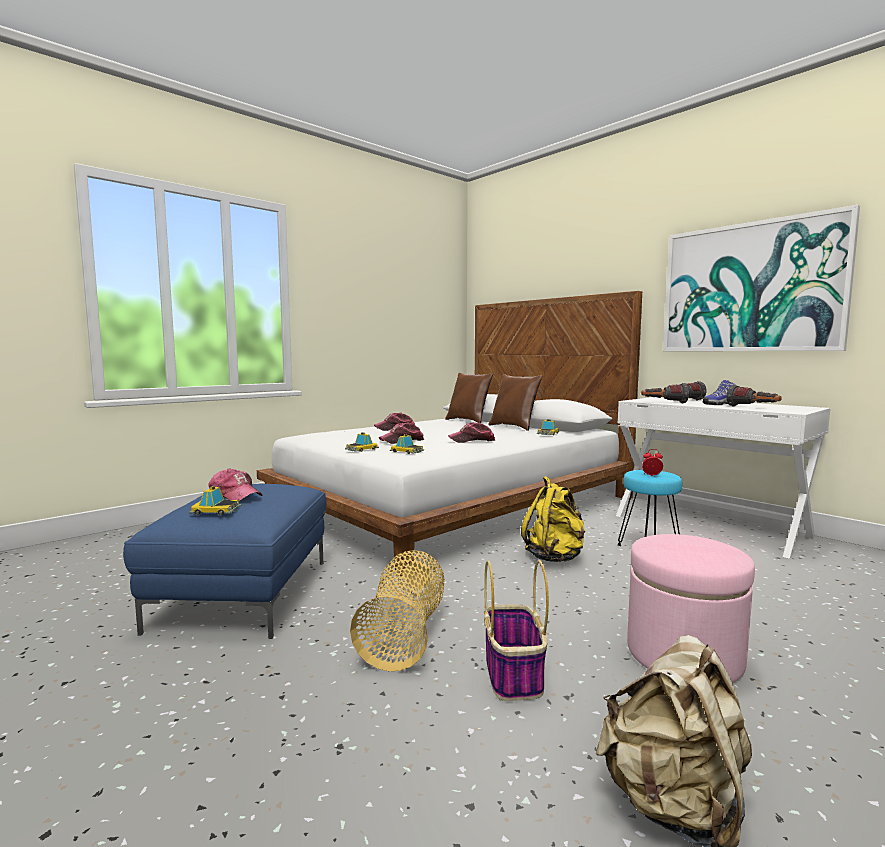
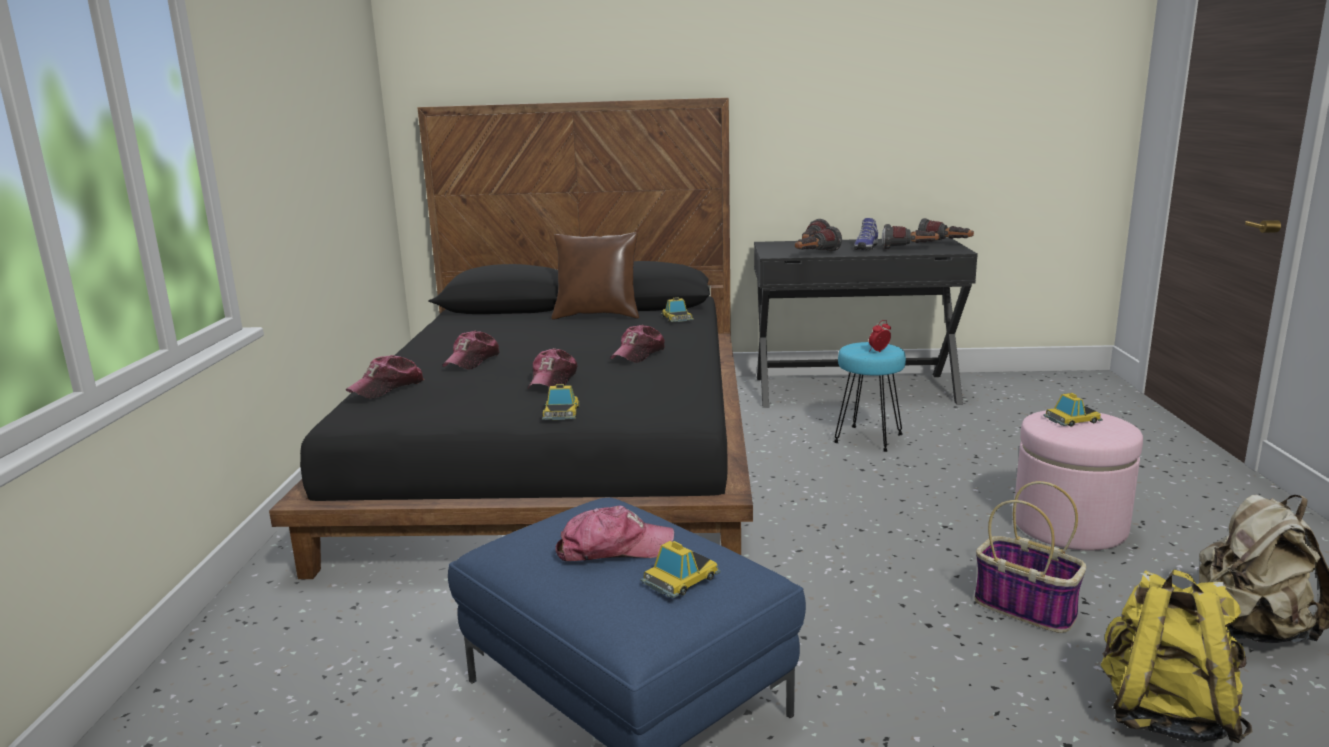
camera: 45 degrees left, 10 degrees up
(336, 429) = (387, 387): none -> cap
(405, 634) = (885, 628): basket -> none
(407, 451) = (631, 397): toy car -> toy car (1072, 419)
(453, 503) = (563, 455): white bed -> black bed
(469, 421) = (499, 317): brown pillow -> none
(555, 557) = (817, 481): yellow backpack -> yellow backpack (1164, 715)
(710, 525) = (854, 390): white desk -> black desk
(750, 288) = (864, 100): picture -> none
(801, 409) = (945, 244): none -> flashlight

